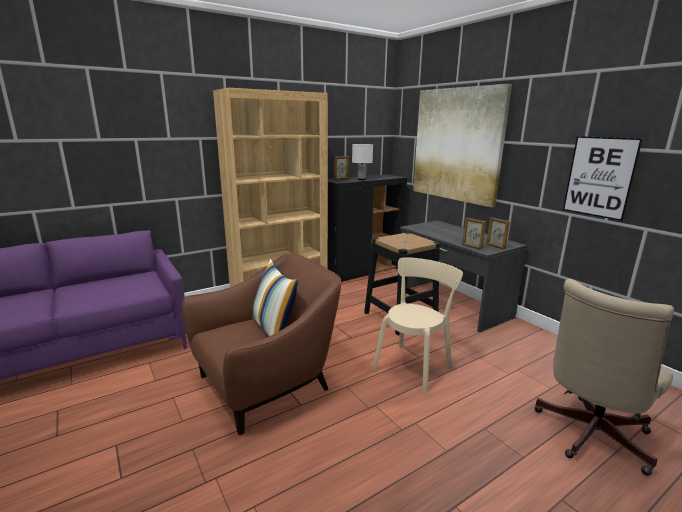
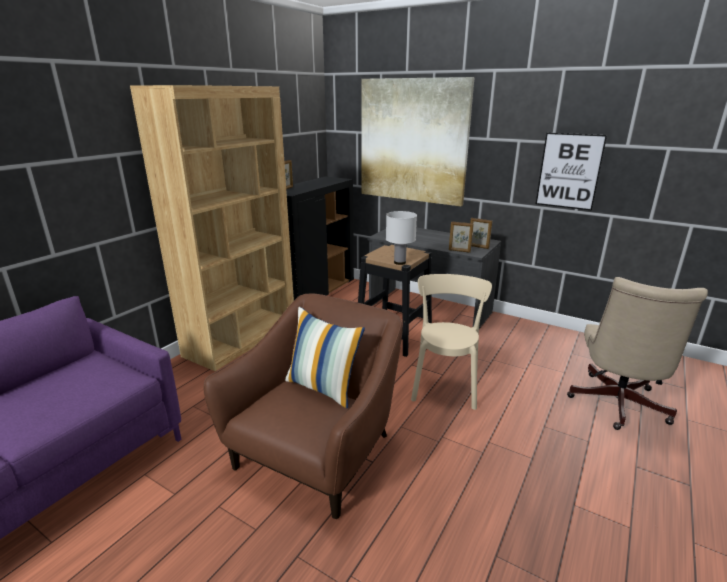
camera: 25 degrees left, 5 degrees up
(361, 179) = (310, 187): white table lamp -> white table lamp (399, 262)

